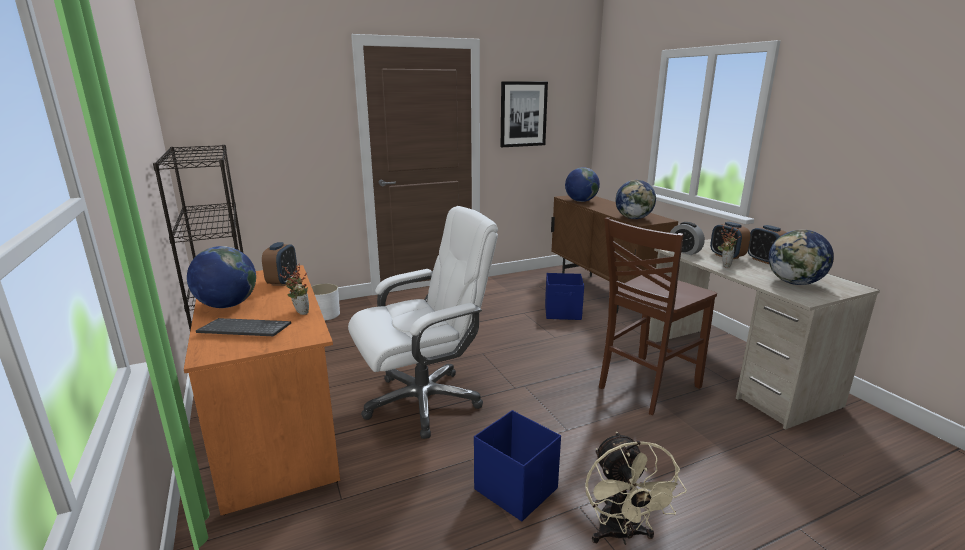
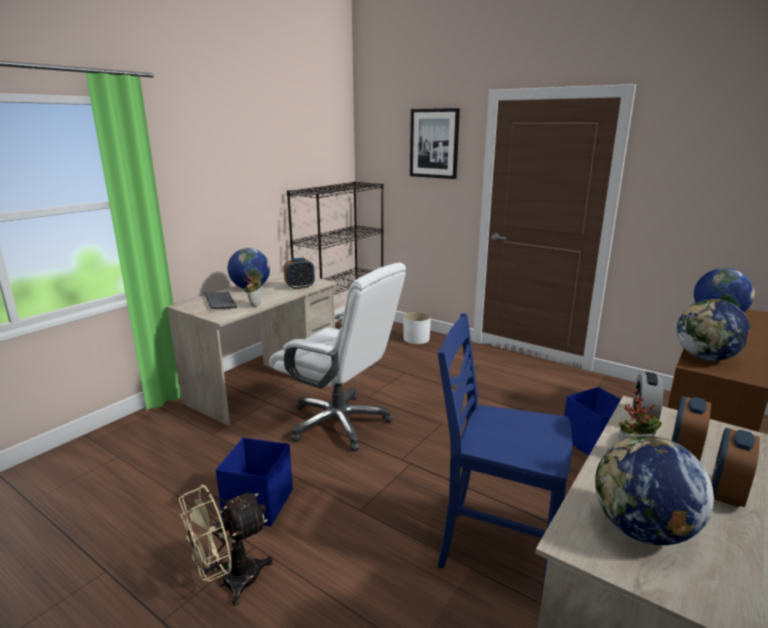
camera: 60 degrees right, 0 degrees up
(275, 429) = (265, 384): orange desk -> beige desk
(523, 114) = (691, 182): picture -> picture (434, 143)
(646, 387) = (495, 550): brown chair -> blue chair

